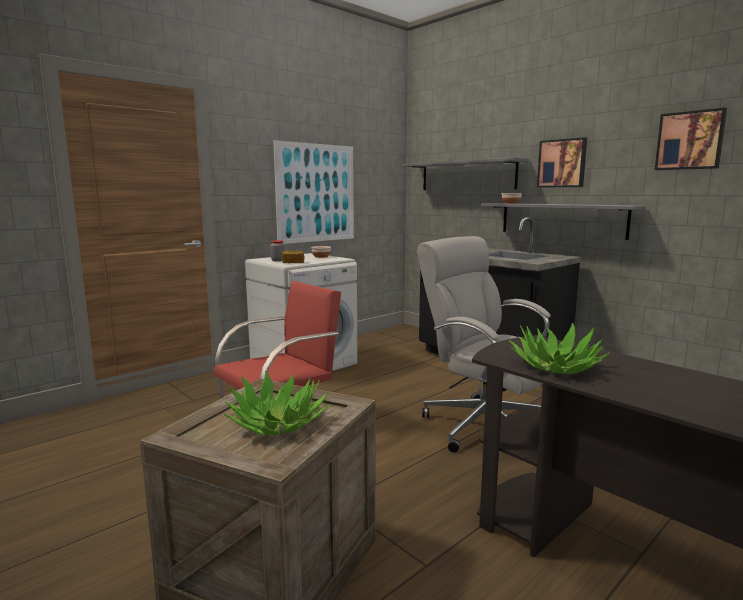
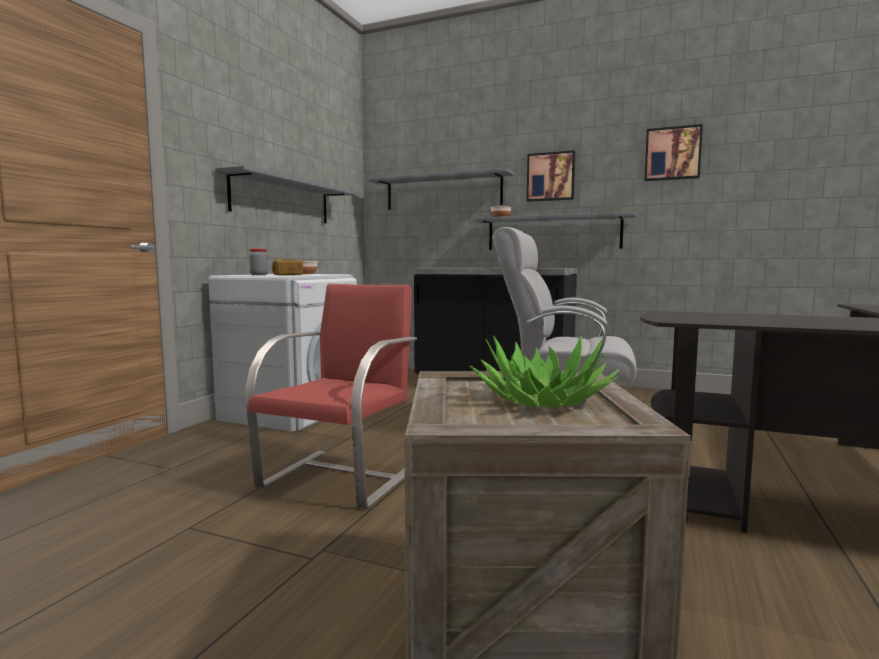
camera: 25 degrees left, 5 degrees down
(316, 193) = (282, 200): picture -> grey shelf
(556, 366) = (740, 320): potted plant -> none

